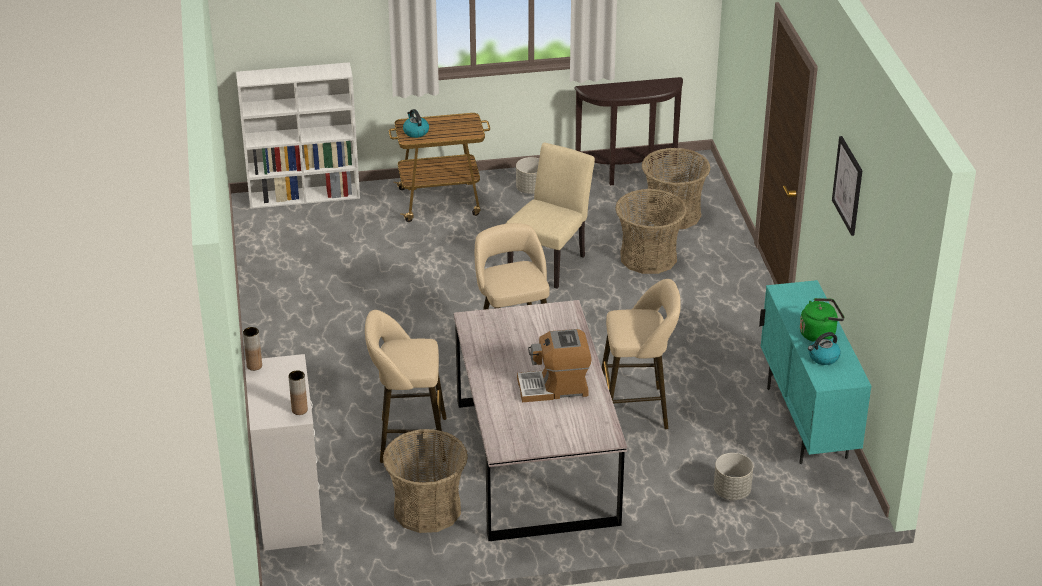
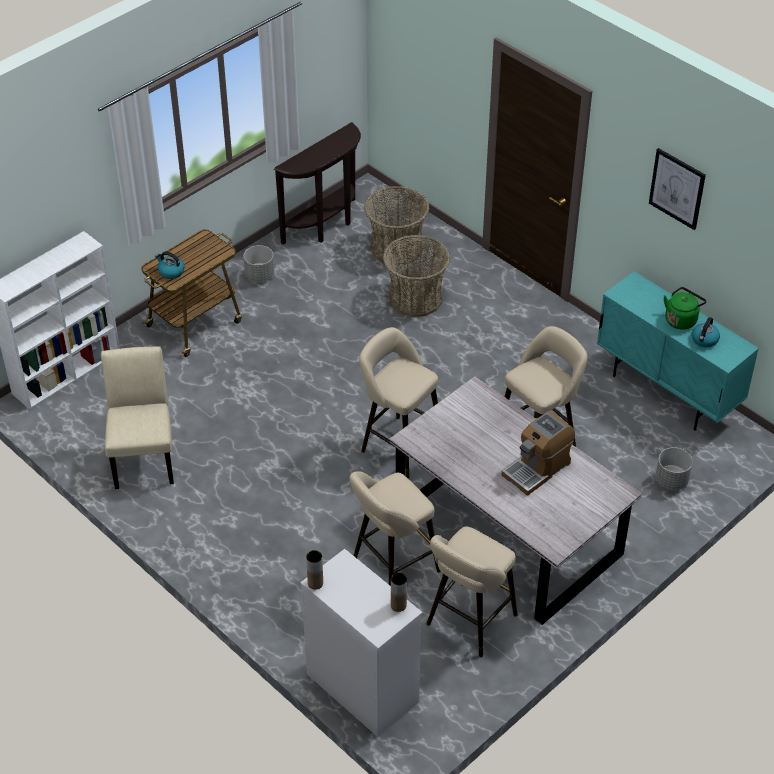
camera: 35 degrees left, 10 degrees up
(427, 509) = (468, 623): basket -> beige stool
(550, 261) = (342, 339): beige chair -> beige chair (144, 456)

